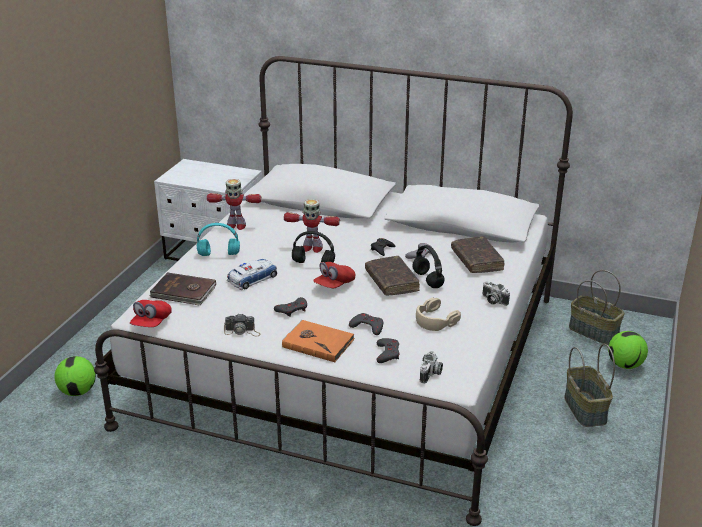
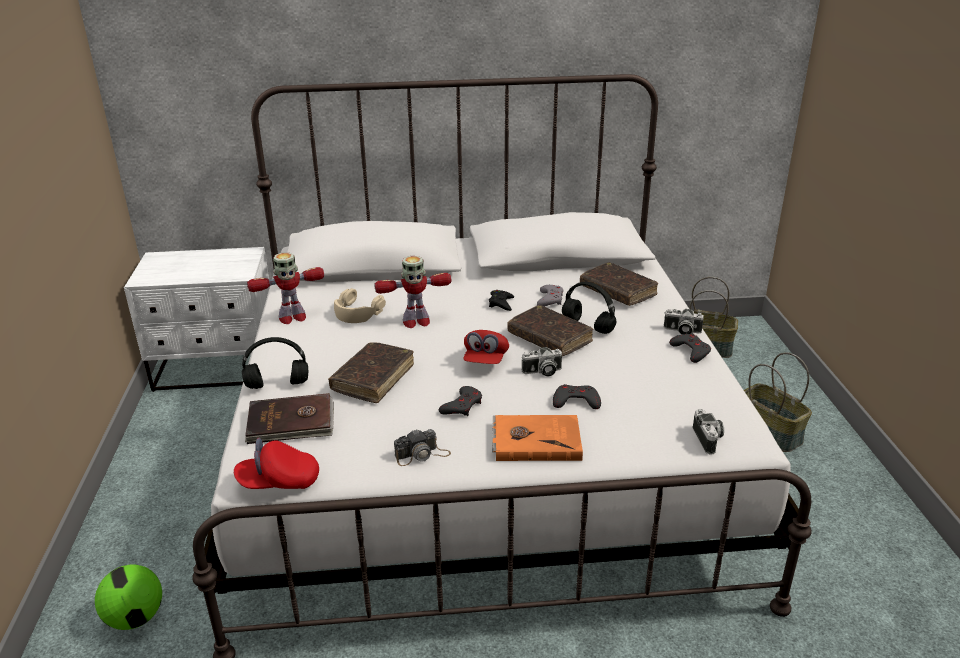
camera: 25 degrees left, 0 degrees up
(151, 323) = (279, 482): red cap -> red cap turned 90 degrees clockwise
(219, 254) = (300, 358): turquoise headphones -> none
(252, 278) = (373, 379): toy car -> brown book
(312, 263) = (434, 340): black headphones -> black headphones (276, 385)
(364, 302) = (542, 372): none -> camera
(387, 353) = (633, 428): grey game controller -> grey game controller (691, 351)
(435, 320) = (644, 371): beige headphones -> beige headphones (357, 312)
(625, 365) = (763, 374): football -> none

